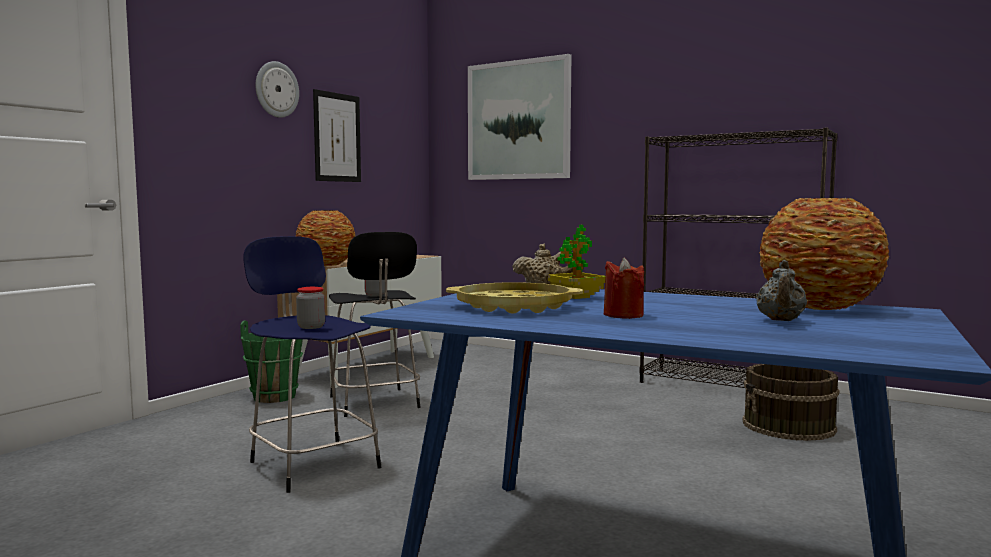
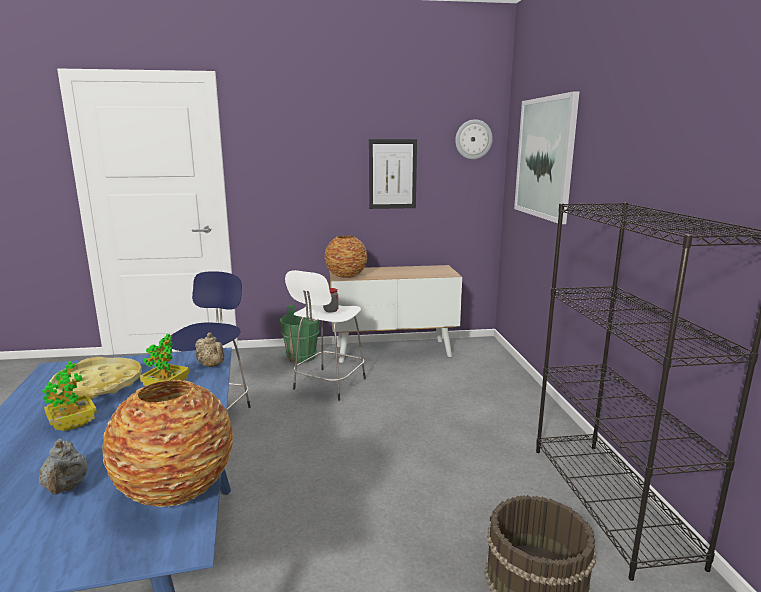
camera: 50 degrees right, 10 degrees up
(276, 89) = (333, 144): wall clock -> wall clock (473, 139)
(311, 327) = (198, 337): jar -> none
(374, 403) = (328, 385): black stool -> white stool
(623, 315) = (73, 425): red candle -> potted plant
(780, 321) = (66, 488): grey teapot -> grey teapot turned 90 degrees counterclockwise

